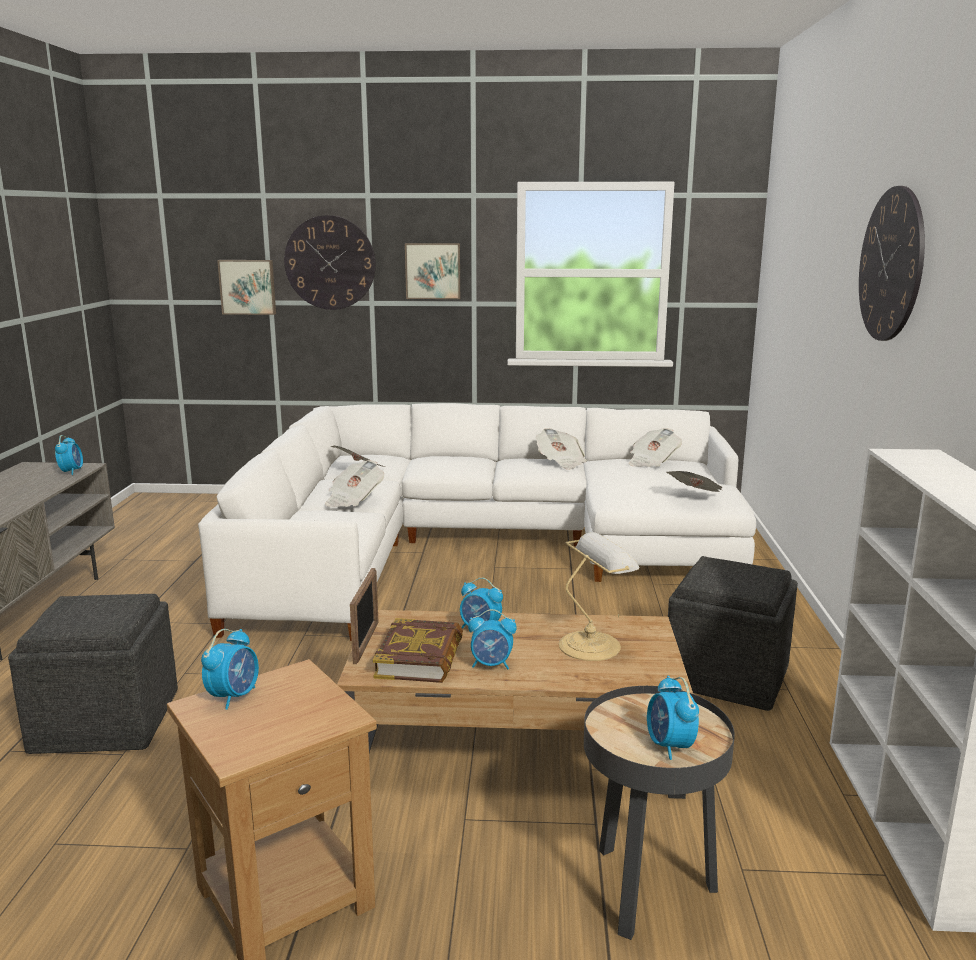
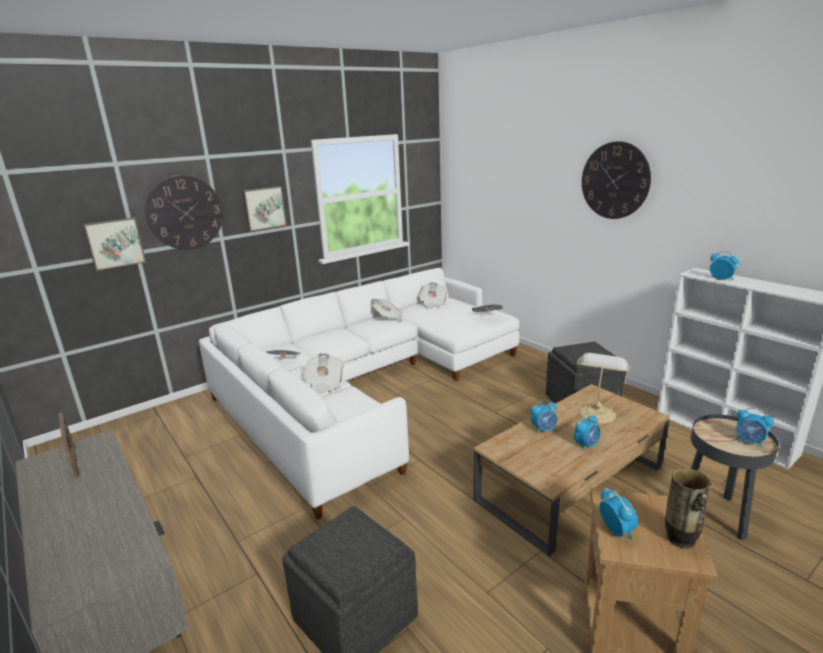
camera: 40 degrees left, 5 degrees up
(71, 471) = (98, 449): alarm clock -> alarm clock (721, 279)
(267, 737) = (680, 539): none -> vase
(366, 642) = (515, 466): picture frame -> picture frame (74, 461)
(420, 658) = (554, 459): book -> none

